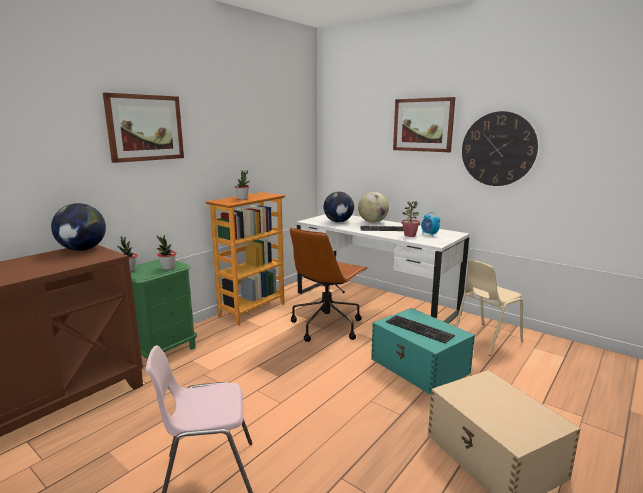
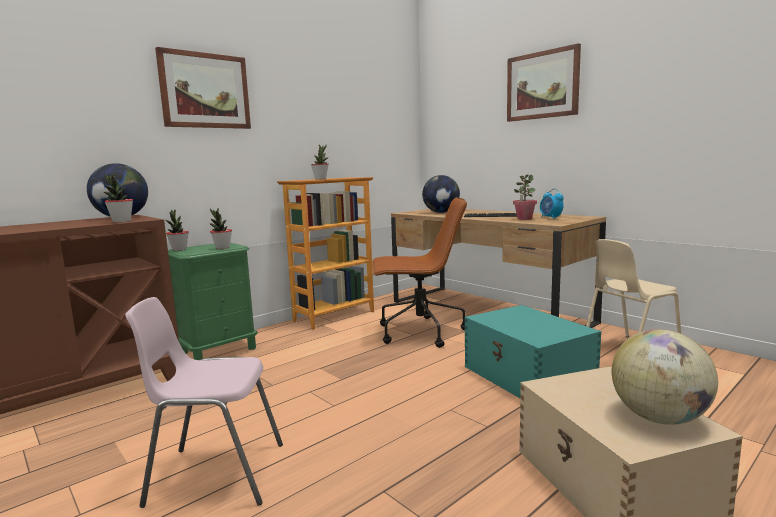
camera: 10 degrees right, 5 degrees down
(92, 260) = (121, 221): none -> potted plant
(327, 325) = (419, 332): brown office chair -> brown office chair turned 135 degrees counterclockwise
(373, 222) = (484, 212): globe -> globe (659, 418)
(375, 302) = (487, 311): white desk -> brown desk
(420, 328) = (526, 323): keyboard -> none
(498, 149) = (639, 101): wall clock -> none

